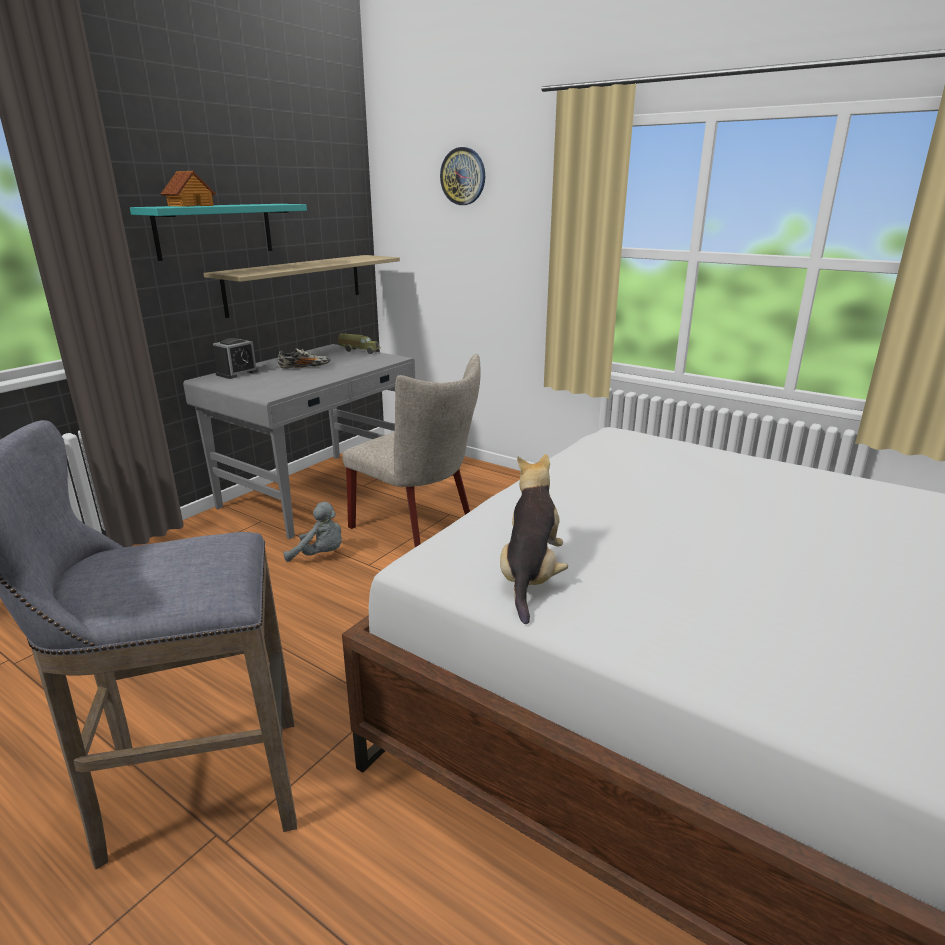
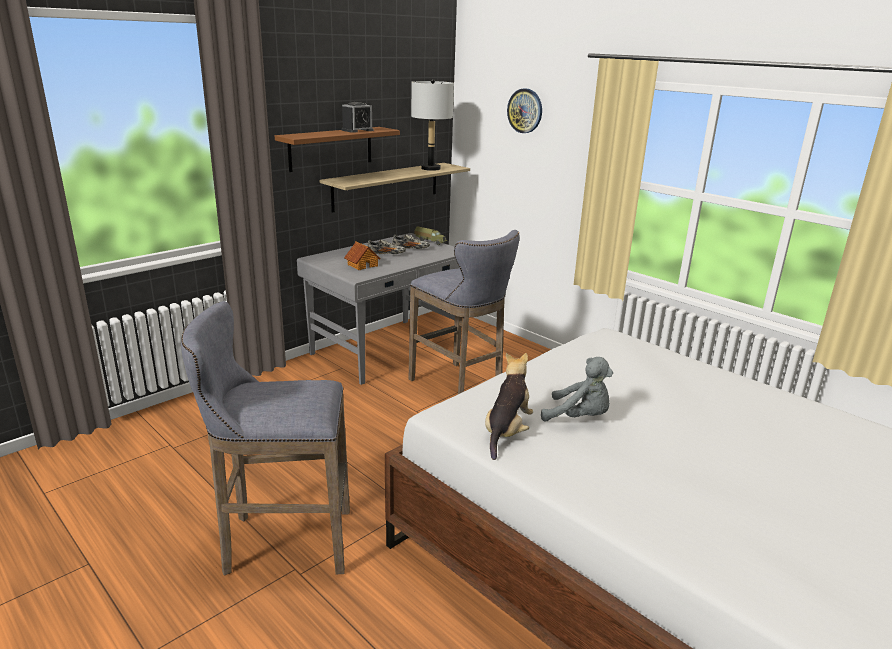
camera: 10 degrees right, 0 degrees up
(190, 205) = (315, 134): toy house -> toy house (362, 265)
(215, 230) = (331, 148): turquoise shelf -> brown shelf
(237, 373) = (336, 255): alarm clock -> alarm clock (357, 130)
(320, 555) = (382, 399): grey plush toy -> grey plush toy (579, 417)
(336, 360) = (410, 249): none -> shoe
(350, 259) = (431, 168): none -> grey table lamp
(419, 528) = (459, 388): beige chair -> grey stool

